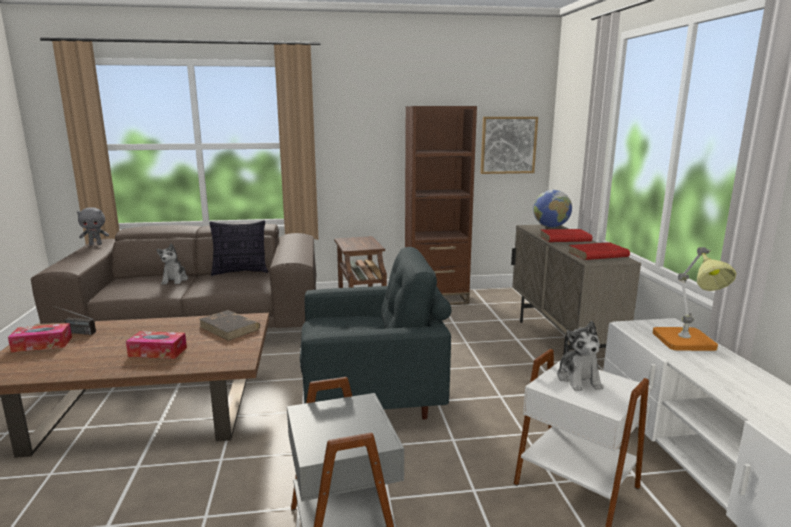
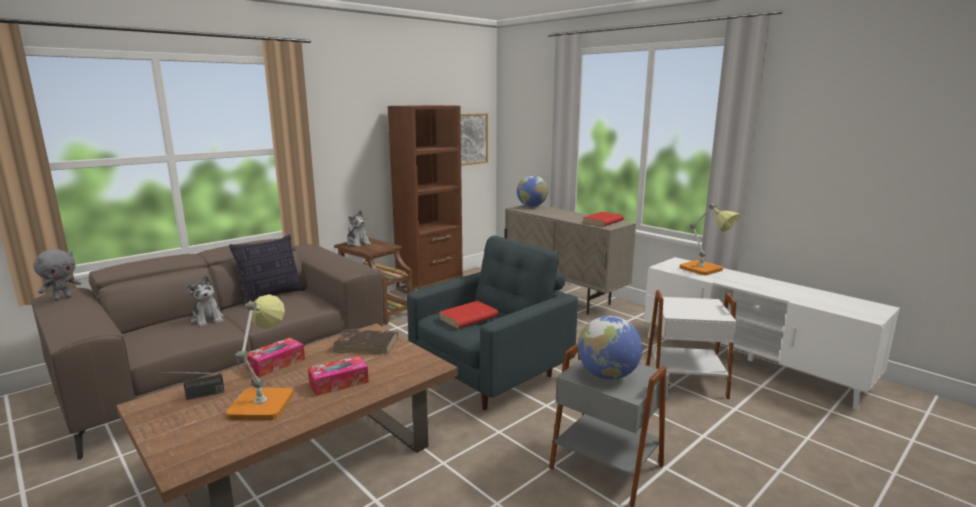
camera: 35 degrees left, 0 degrees up
(42, 344) = (181, 418): tissue box -> tissue box (276, 364)
(97, 349) = (264, 401): none -> table lamp
(332, 424) = (607, 375): none -> globe
(564, 239) = (560, 214): red book -> red book (468, 318)
(579, 379) = (683, 305): plush toy -> plush toy (358, 243)

